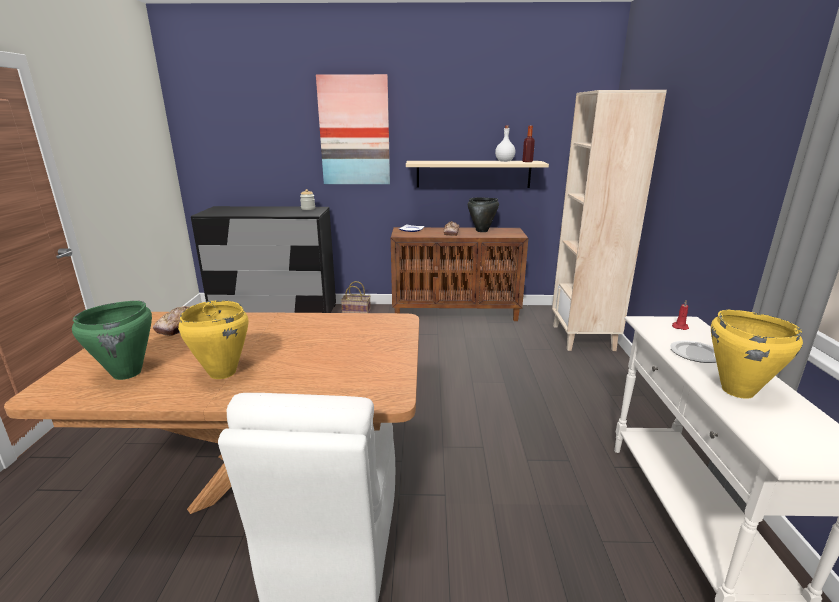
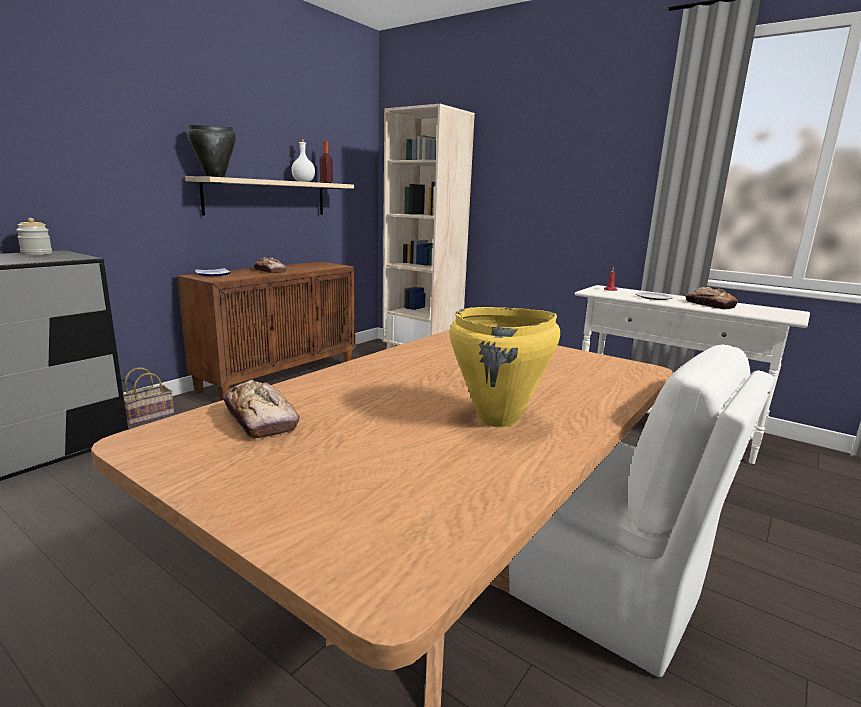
camera: 55 degrees left, 5 degrees down
(127, 373) = (406, 481): green cooking pot -> none
(354, 131) = (98, 123): picture -> none
(482, 231) = (295, 266): black cooking pot -> black cooking pot (215, 177)
(737, 390) = (709, 305): yellow cooking pot -> bread

